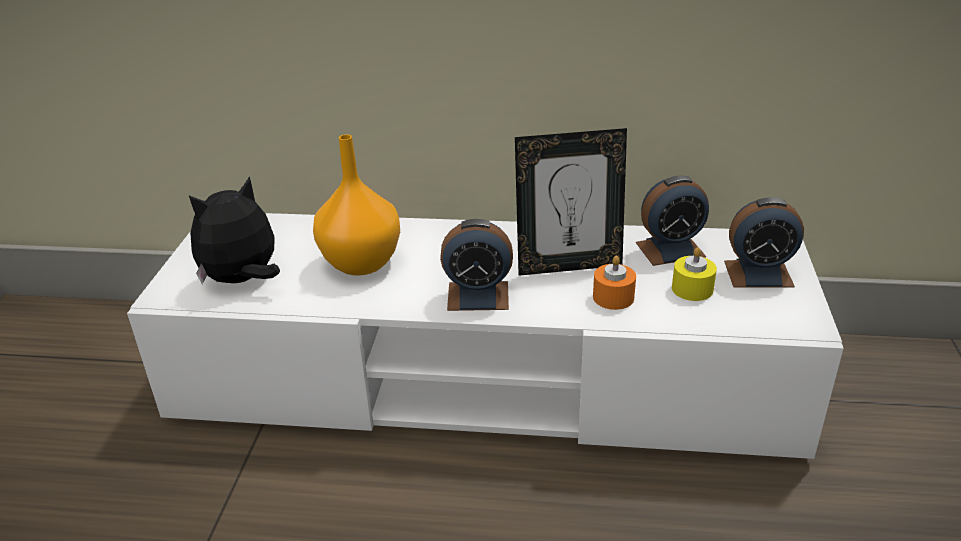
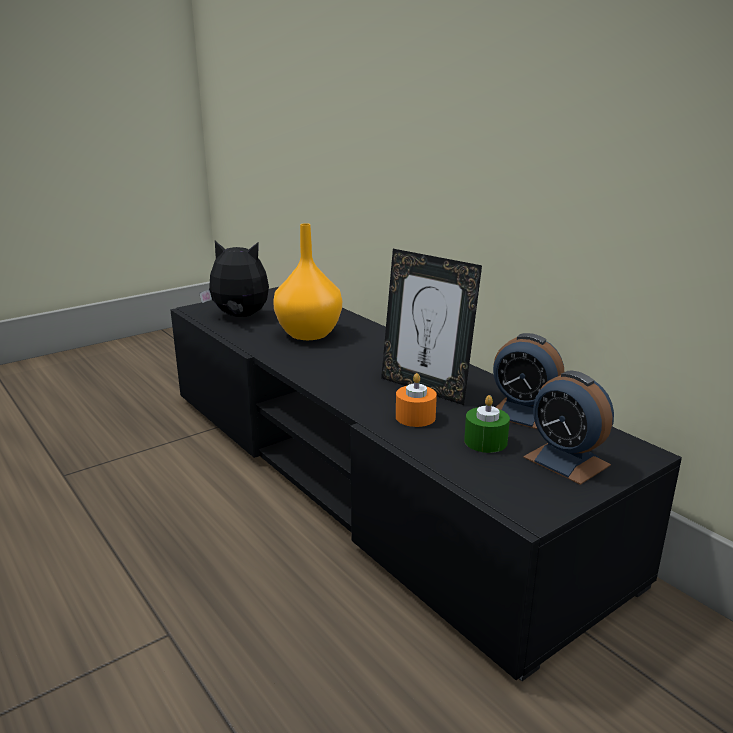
camera: 45 degrees right, 10 degrees down
(478, 296) = (334, 376): alarm clock -> none
(484, 380) = (366, 474): white tv stand -> black tv stand
(692, 289) = (485, 441): yellow candle -> green candle

